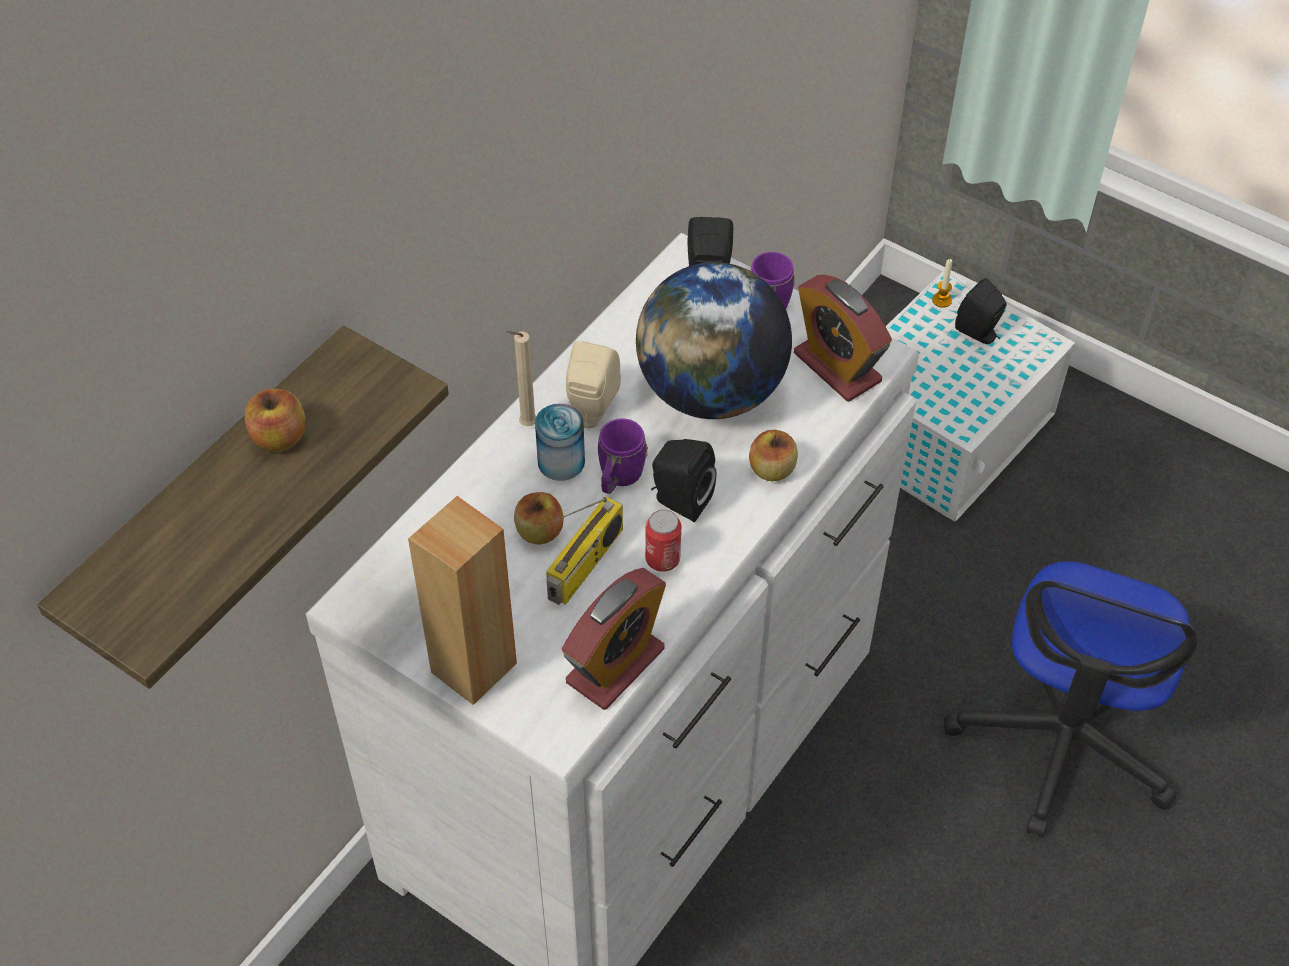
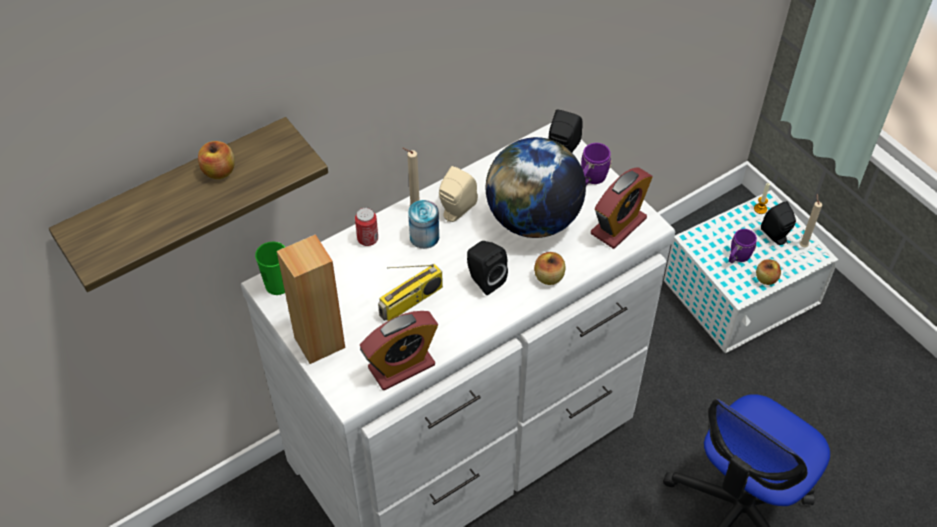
camera: 20 degrees right, 0 degrees up
(367, 599) = (277, 285): none -> green cup
(539, 532) = (393, 274): apple -> apple (766, 279)
(618, 479) = (453, 256): purple mug -> purple mug (737, 257)
(662, 559) = (458, 312): can -> can (367, 239)
(837, 367) = (618, 226): alarm clock -> alarm clock turned 120 degrees counterclockwise
(1019, 335) = (802, 245): none -> beige candle

